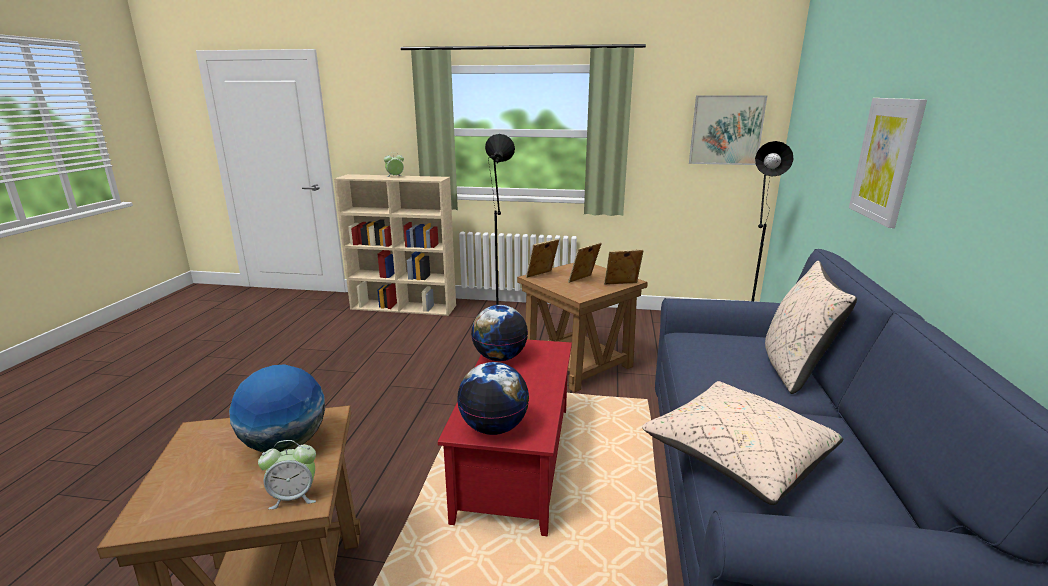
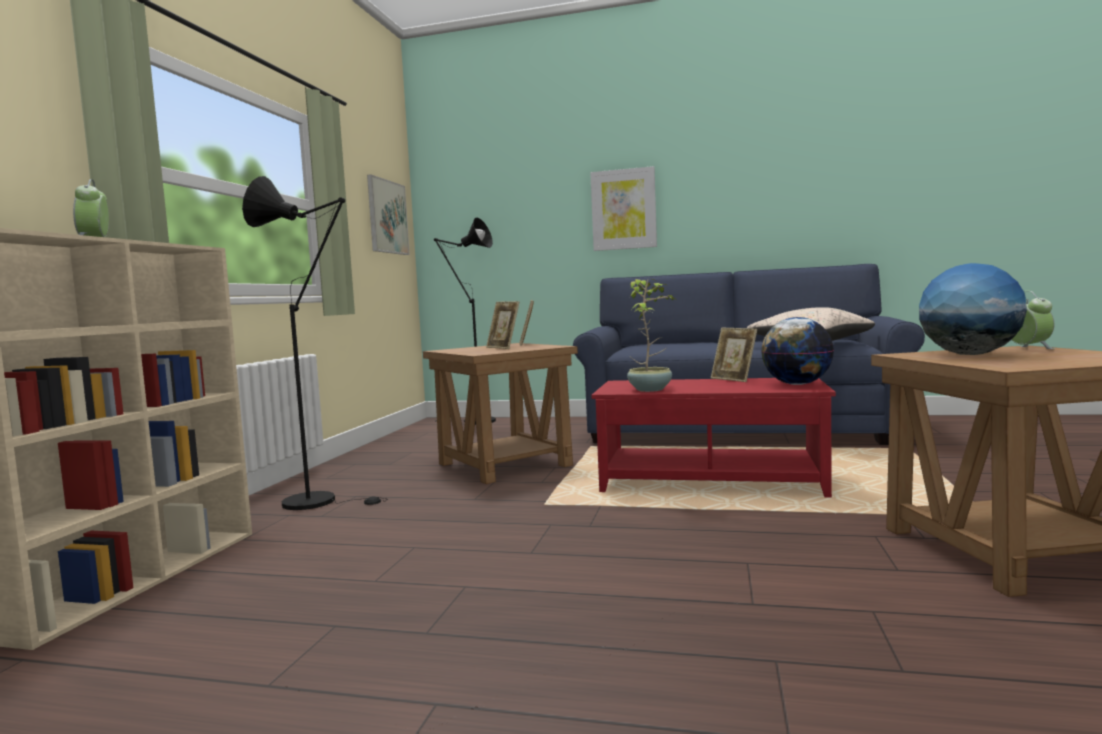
camera: 85 degrees left, 15 degrees down
(499, 357) = (651, 389): globe -> potted plant
(542, 275) = (477, 352): picture frame -> picture frame (733, 379)
(793, 369) = (683, 343): beige pillow -> none

